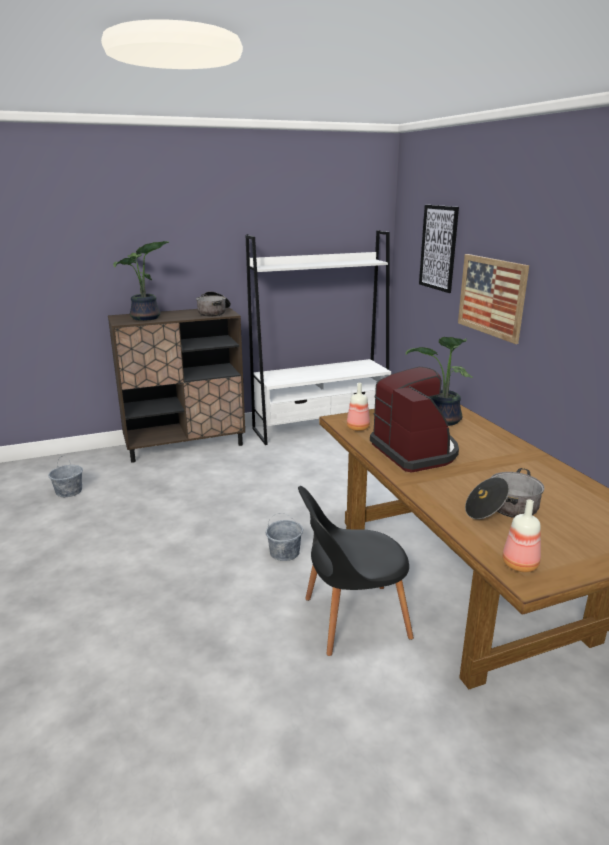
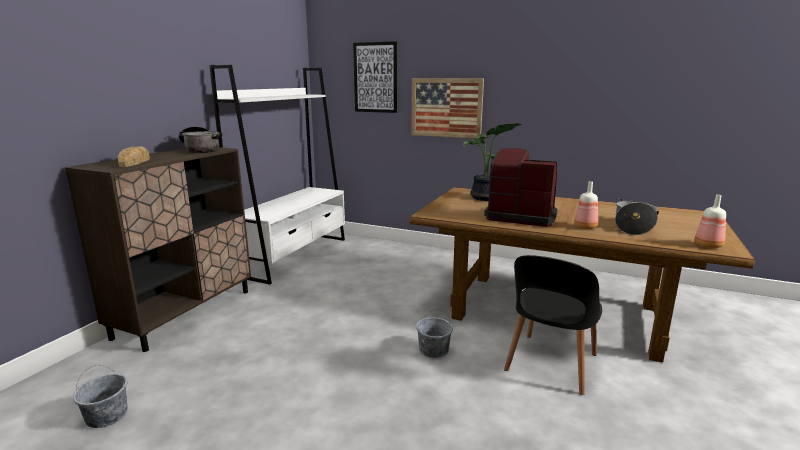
camera: 45 degrees left, 5 degrees down
(146, 318) = (134, 162): potted plant -> bread
(358, 428) = (455, 215): bottle -> bottle (586, 227)

